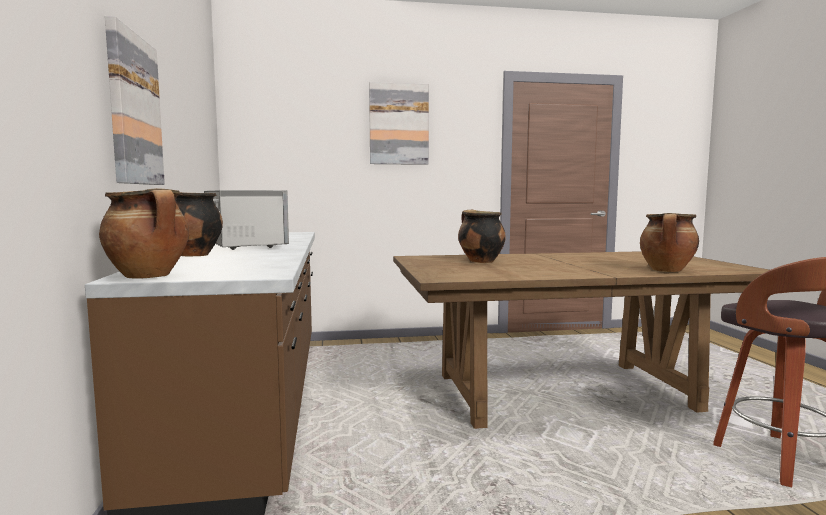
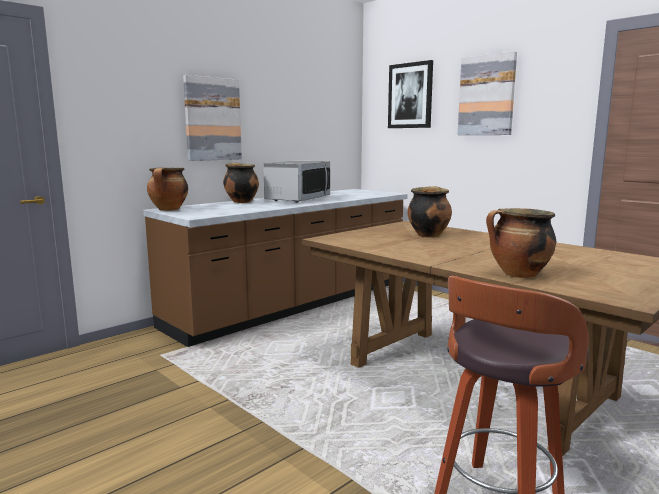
camera: 55 degrees right, 5 degrees up
(299, 116) = (410, 95): none -> picture

